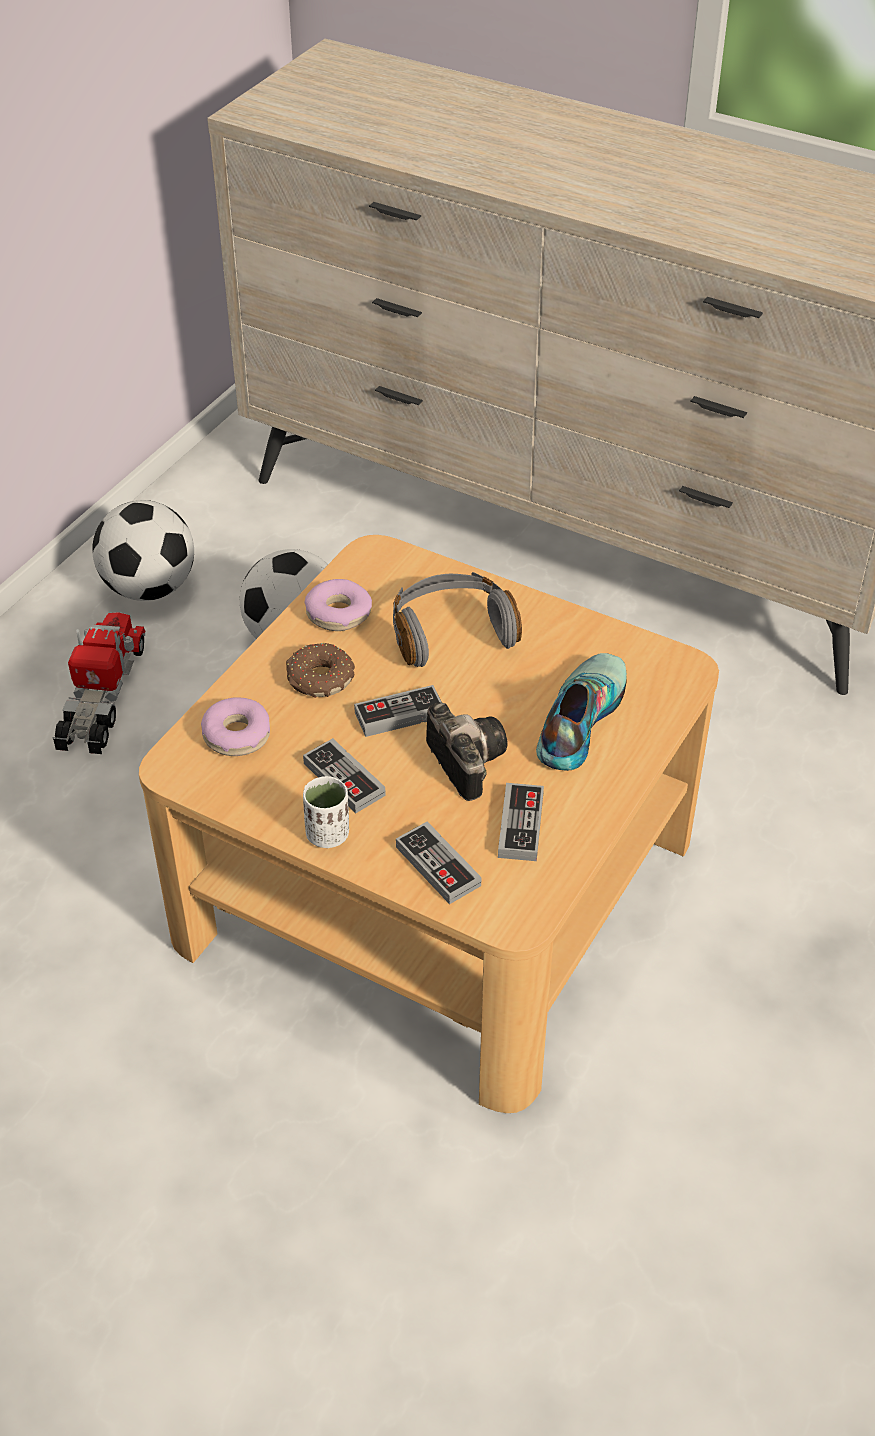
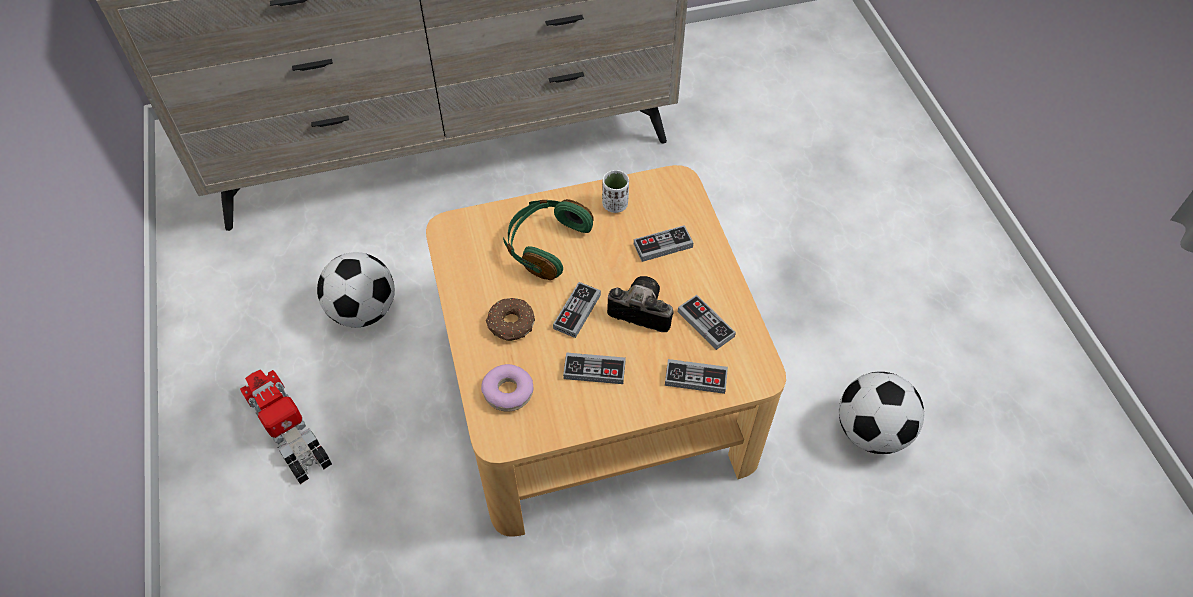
camera: 45 degrees left, 10 degrees up
(149, 588) = (237, 344): football -> football (871, 431)
(328, 835) = (624, 407): white cup -> white cup (615, 205)
(338, 614) = (473, 278): donut -> none
(451, 632) = (545, 244): grey headphones -> green headphones
(577, 719) = (663, 245): shoe -> game controller

